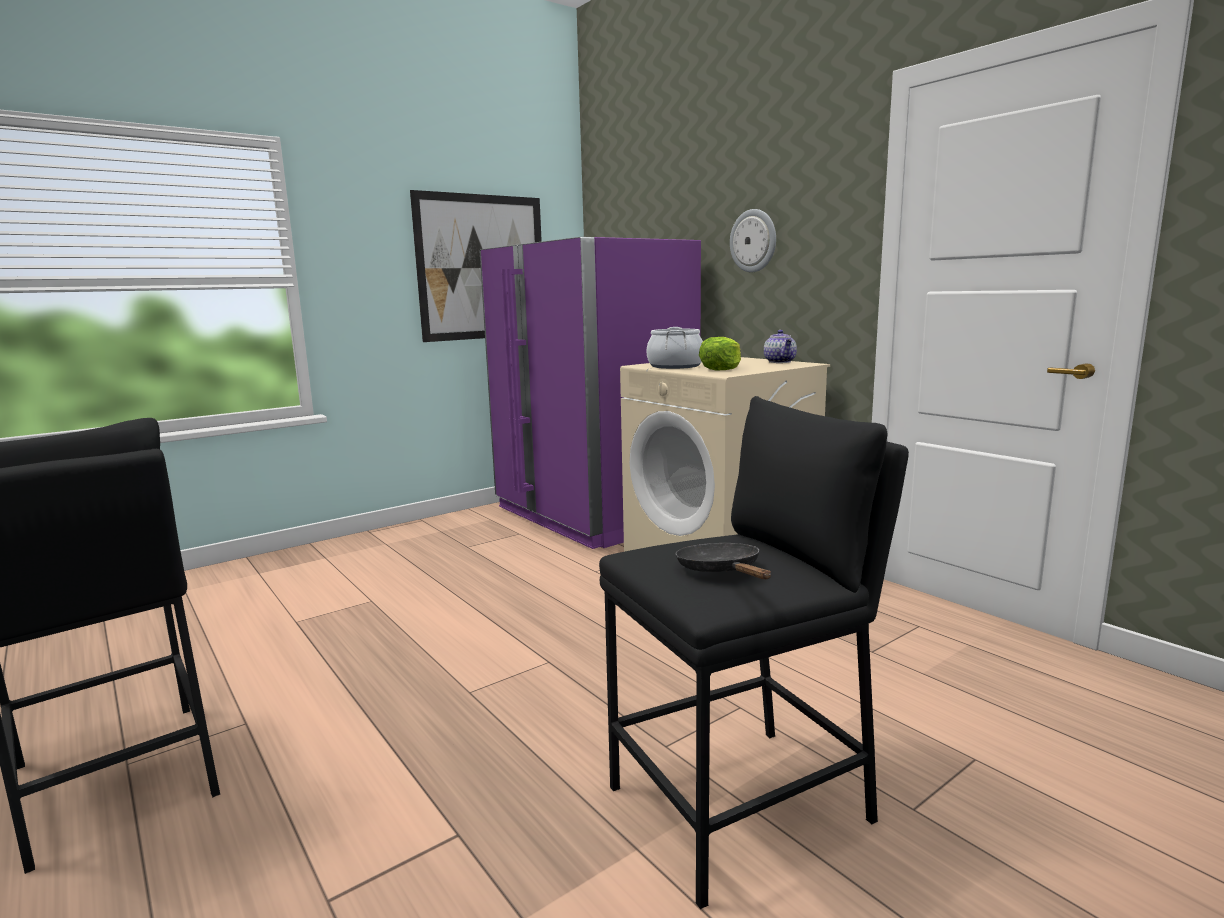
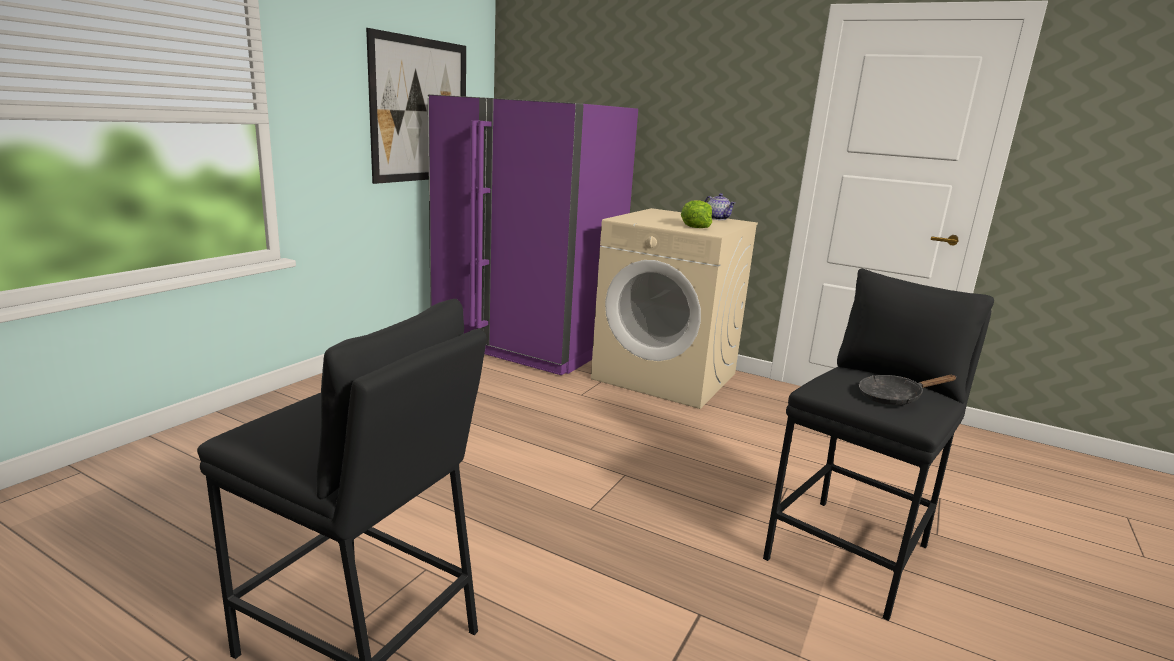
camera: 25 degrees left, 5 degrees up
(675, 366) = (650, 221): cooking pot -> none
(722, 572) = (894, 398): black frying pan -> black frying pan turned 60 degrees counterclockwise
(753, 241) = (690, 116): wall clock -> none

